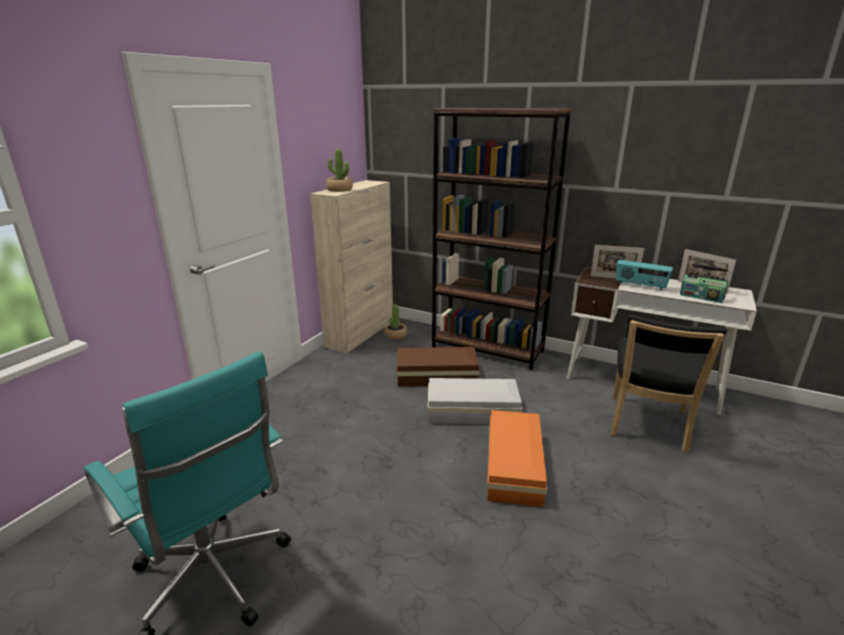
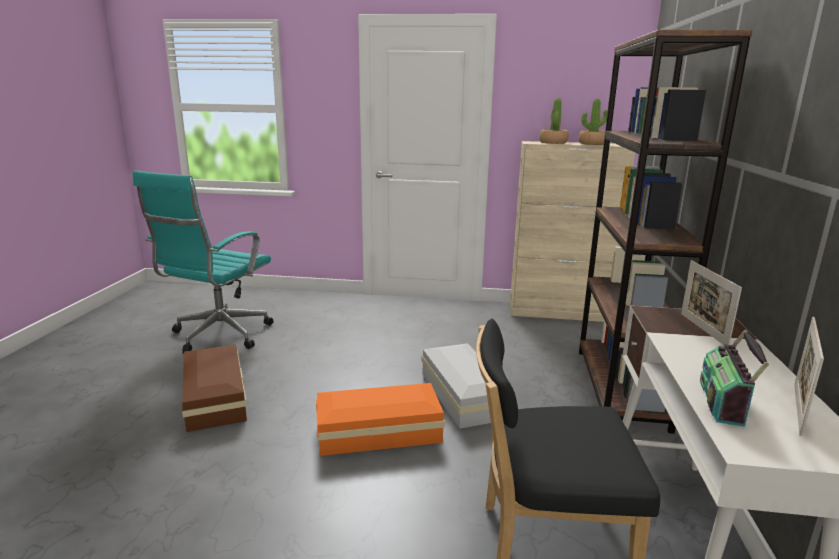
camera: 70 degrees right, 5 degrees down
(395, 335) = (578, 329): potted plant -> potted plant (592, 143)
(438, 376) = (516, 366): brown storage box -> brown storage box (213, 398)
(640, 286) = (695, 348): radio -> none

